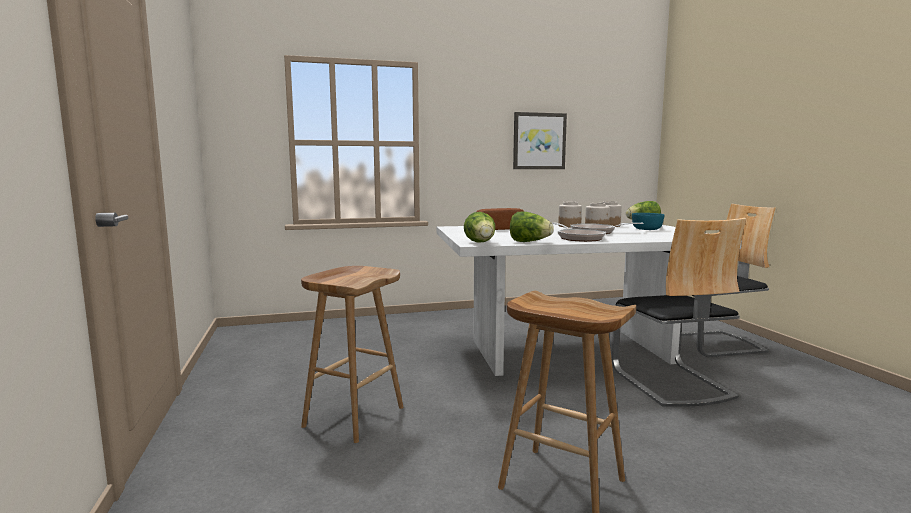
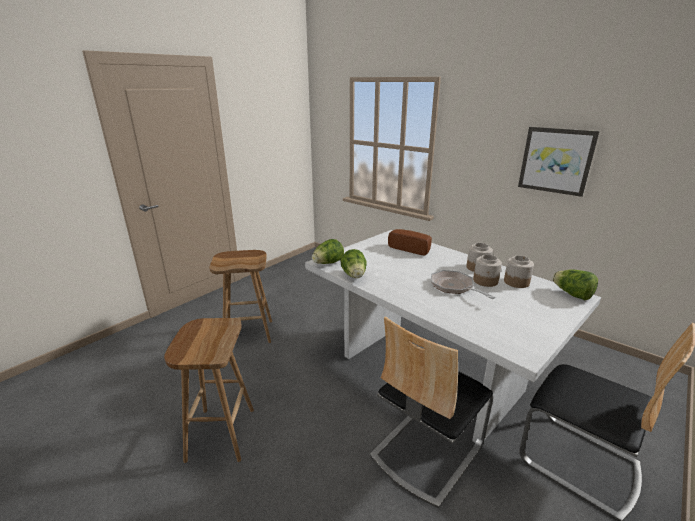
camera: 55 degrees right, 15 degrees up
(578, 238) = (403, 288): frying pan -> none
(646, 229) = (527, 304): turquoise bowl -> none

